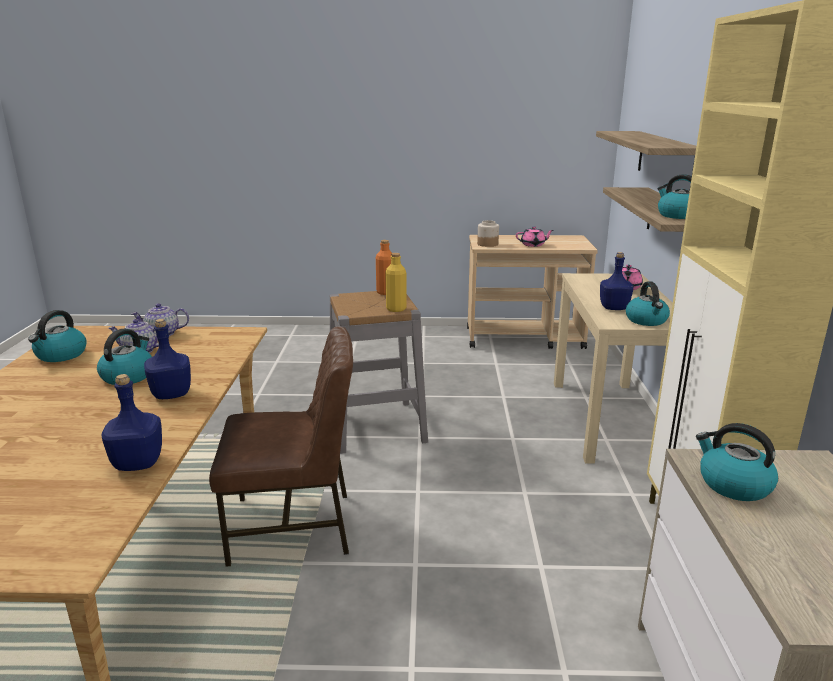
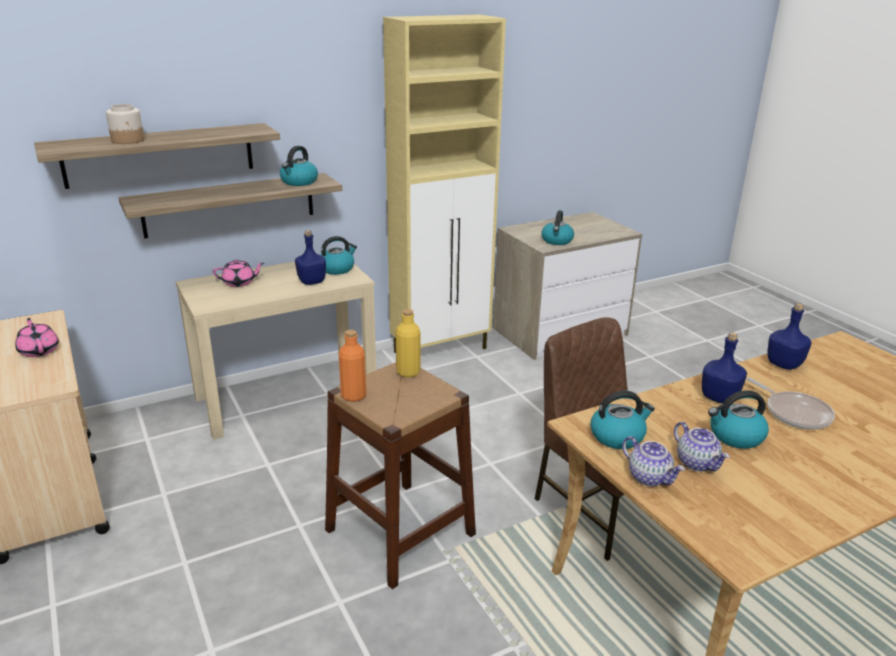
camera: 120 degrees left, 5 degrees up
(61, 355) = (780, 512): kettle -> kettle (618, 436)
(89, 417) = (794, 413): none -> frying pan
(376, 426) = (400, 531): grey stool -> brown stool
(487, 244) = (39, 384): jar -> jar (128, 140)

